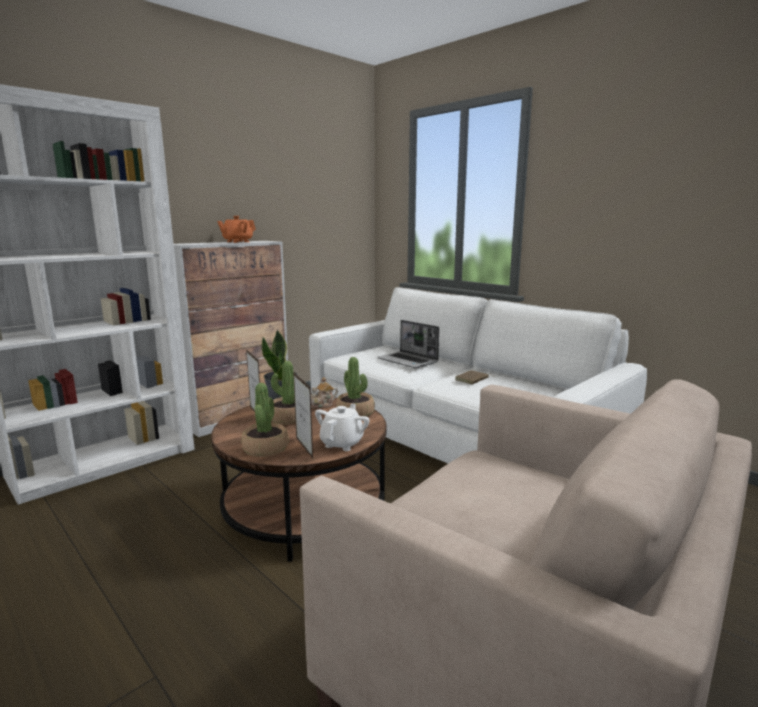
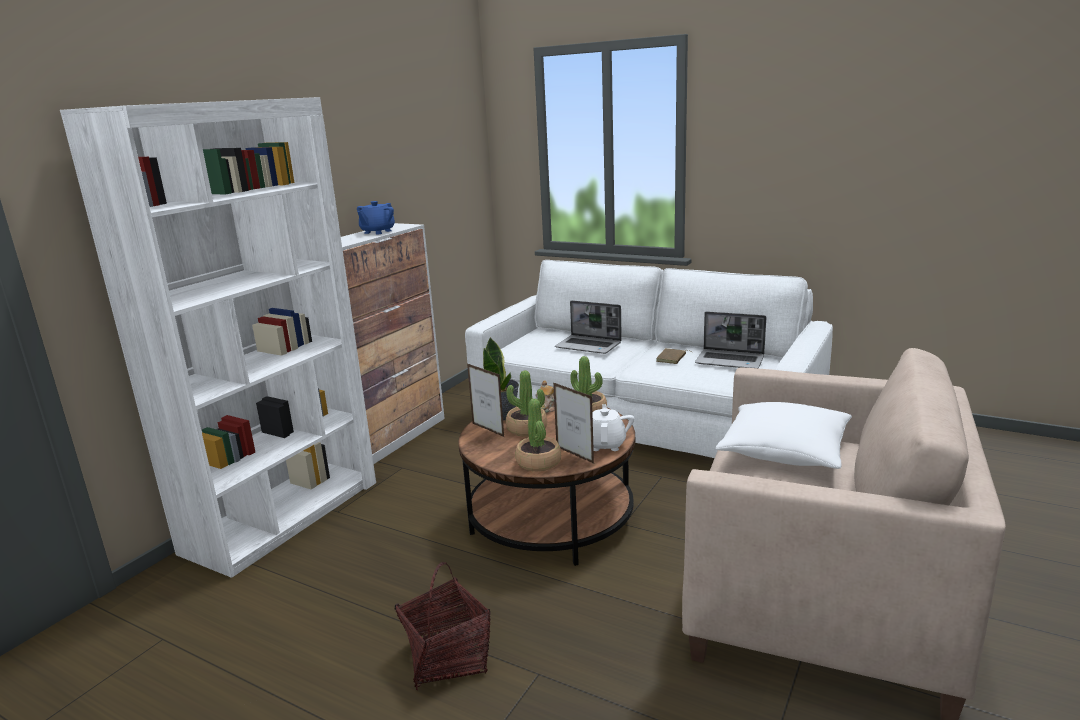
camera: 15 degrees left, 5 degrees up
(94, 630) = (447, 658): none -> basket
(237, 242) = (377, 232): orange teapot -> blue teapot
(501, 482) = (784, 452): none -> white pillow
(527, 388) = (730, 360): none -> laptop

